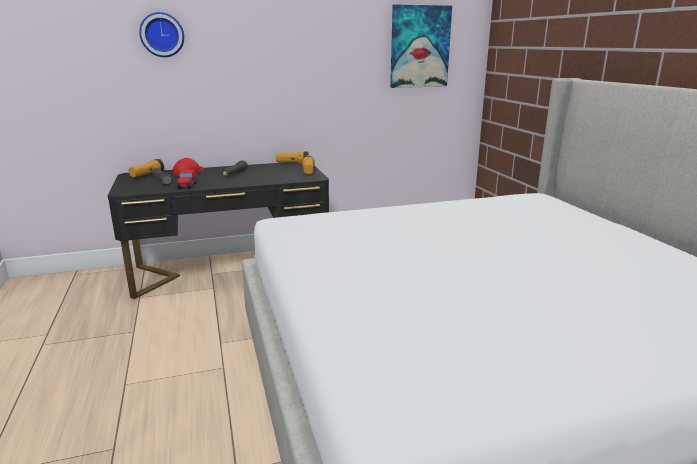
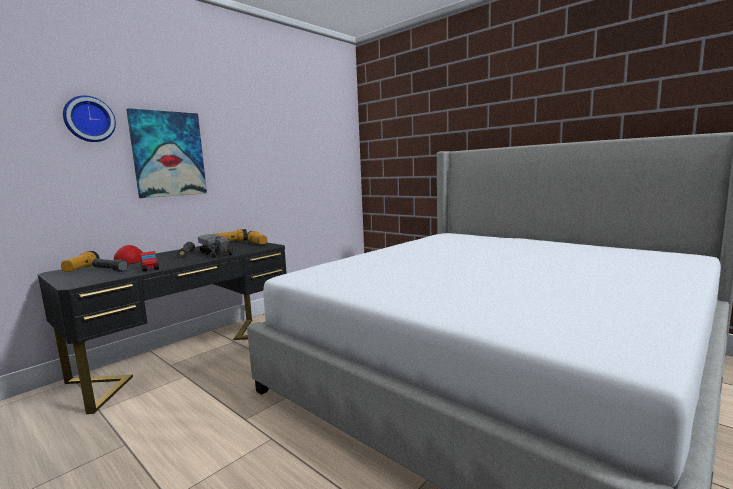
camera: 30 degrees left, 10 degrees down
(257, 178) = (216, 254): none -> toy truck
(419, 47) = (317, 140): picture -> picture (168, 154)

